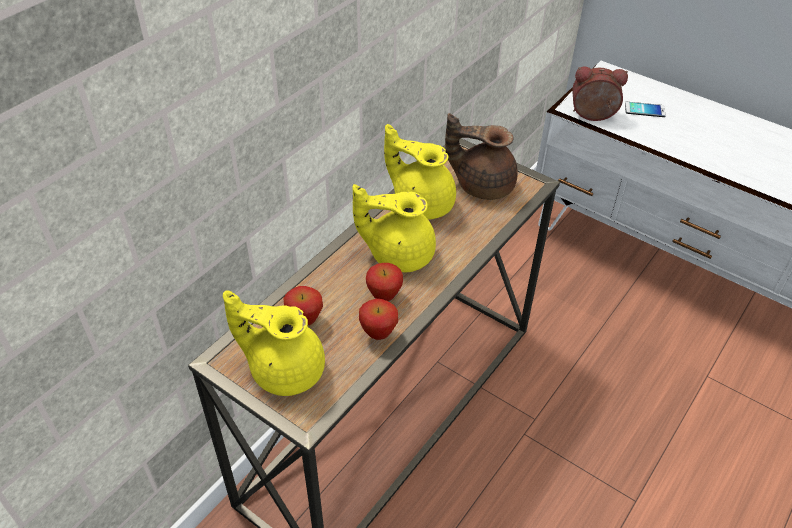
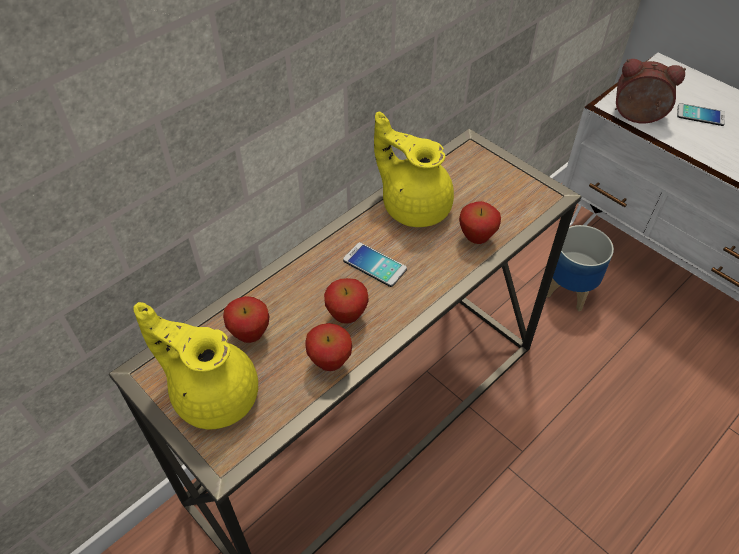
camera: 10 degrees right, 5 degrees up
(398, 254) = (374, 265): yellow teapot -> phone
(479, 224) = (476, 239): none -> apple
(482, 184) = (488, 190): brown teapot -> none
(552, 277) = (569, 290): none -> planter

